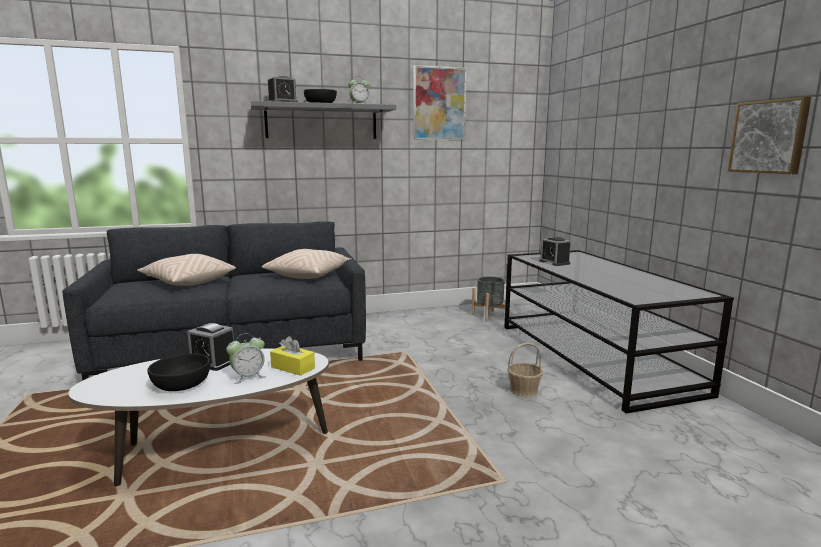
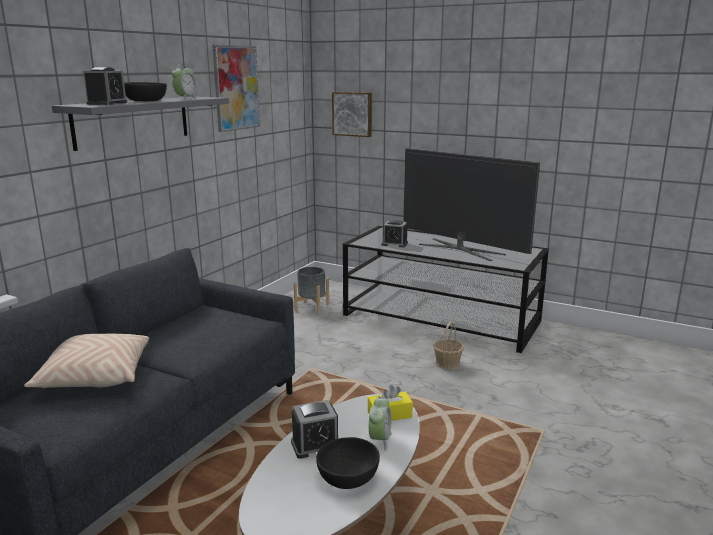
camera: 45 degrees left, 5 degrees up
(309, 275) = (213, 319): beige pillow -> none
(613, 277) = (461, 249): none -> television
(769, 137) = (565, 133): picture -> picture (352, 114)

